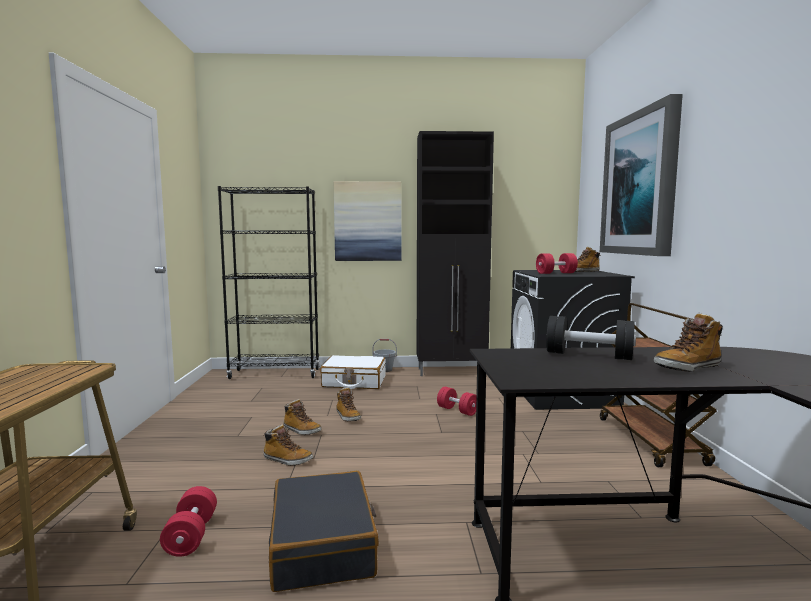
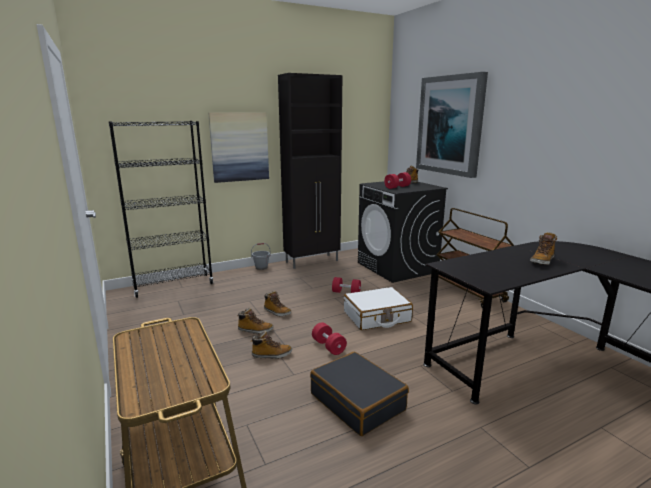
camera: 25 degrees left, 10 degrees up
(191, 536) = (269, 423): red dumbbell -> red dumbbell (328, 346)
(354, 382) = (249, 282): white suitcase -> white suitcase (377, 317)
(588, 355) = (491, 259): black dumbbell -> none

